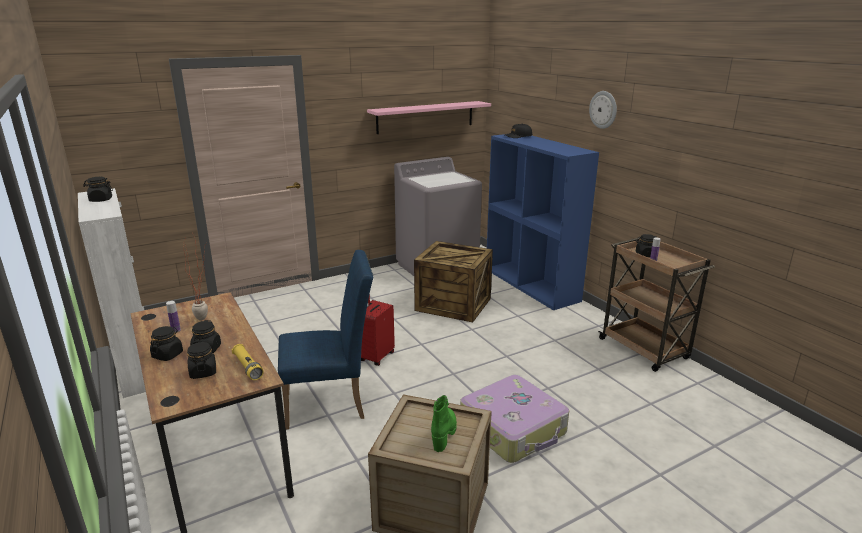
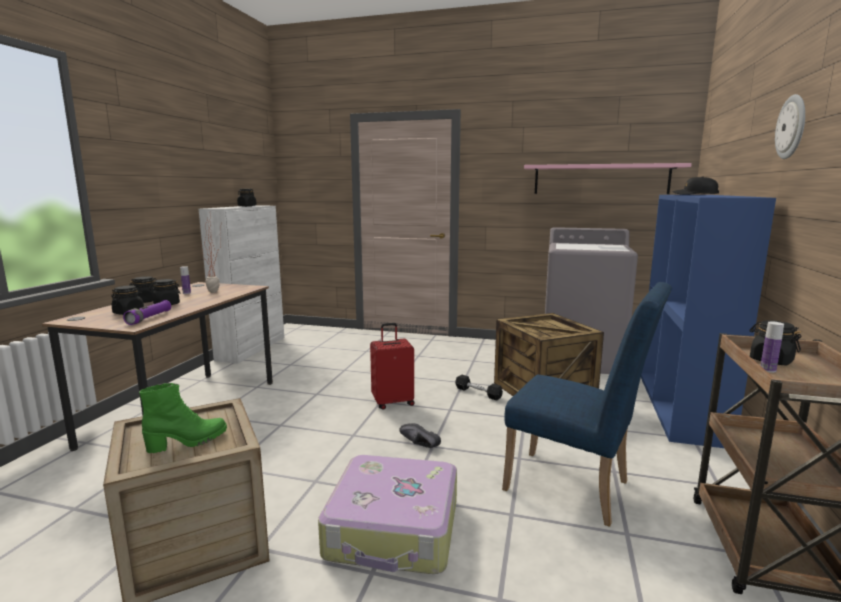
camera: 45 degrees right, 10 degrees down
(248, 367) = (149, 318): yellow flashlight -> purple flashlight
(331, 404) = (297, 419): blue chair -> blue chair (576, 489)
(417, 323) = (478, 393): none -> black dumbbell
(444, 377) = (418, 444): none -> black shoe

